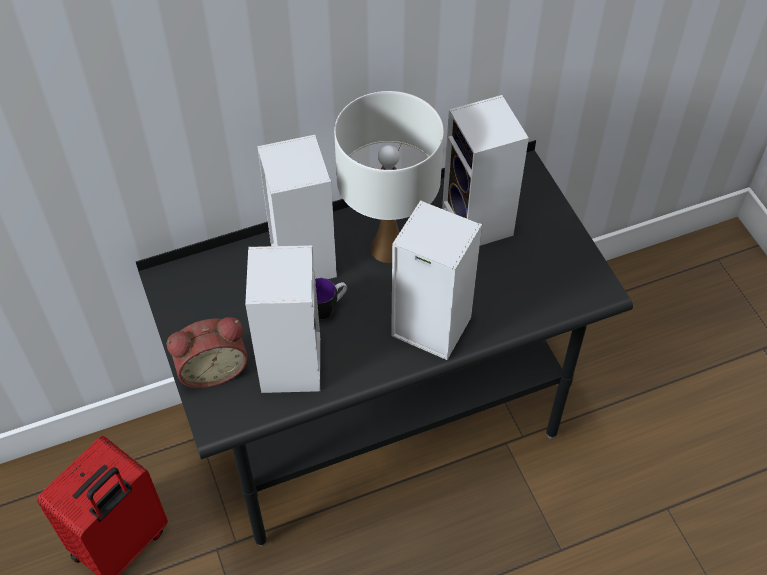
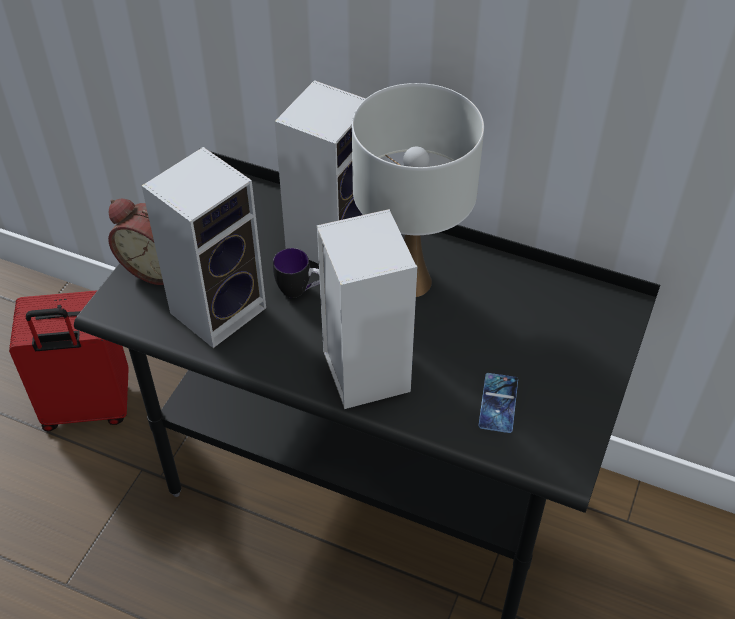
camera: 45 degrees right, 5 degrees down
(480, 223) = (520, 321): speaker -> none
(525, 283) = (498, 403): none -> phone

